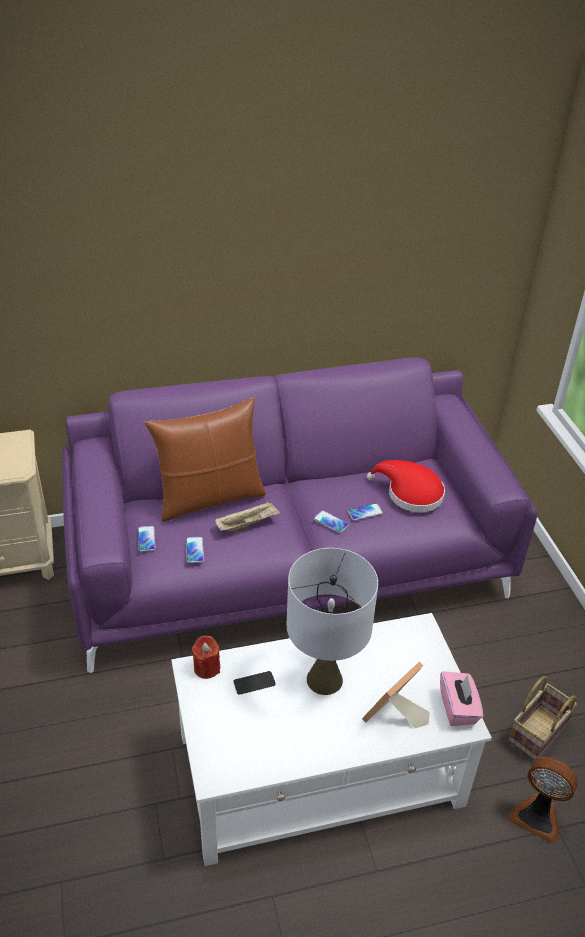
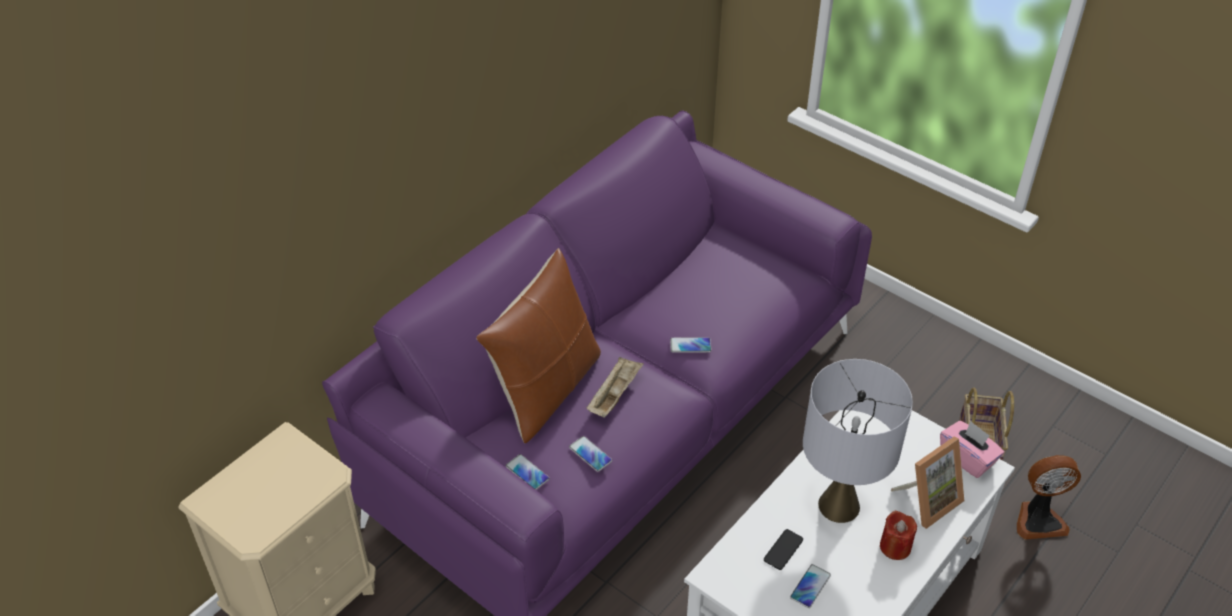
camera: 35 degrees left, 5 degrees up
(207, 668) = (726, 564): red candle -> red candle (895, 547)
(365, 512) = (713, 316): phone -> phone (810, 586)
(394, 717) = (927, 500): picture frame -> picture frame turned 135 degrees counterclockwise
(410, 494) = (735, 273): red hat -> none

